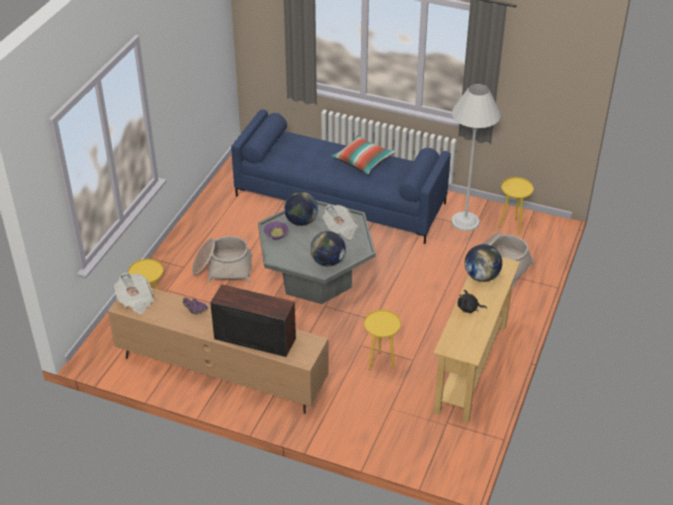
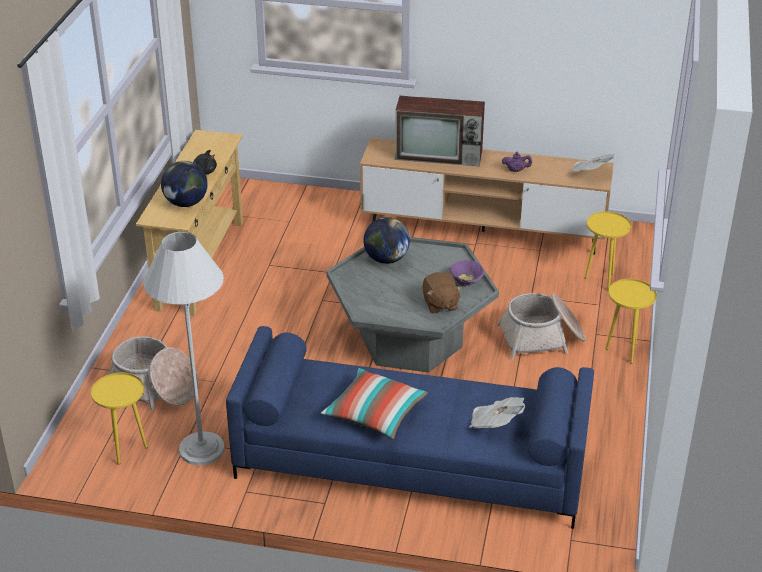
camera: 170 degrees right, 5 degrees down
(301, 221) = (440, 304): globe -> brown plush toy
(340, 229) = (381, 300): newspaper -> newspaper (495, 423)
(380, 363) = (306, 258): yellow side table -> yellow side table (624, 351)

